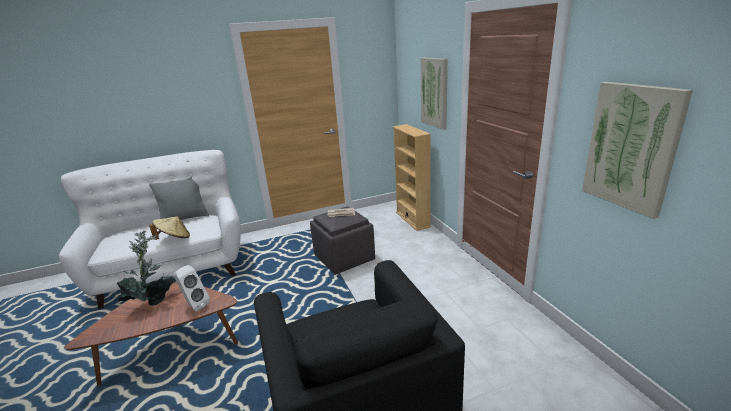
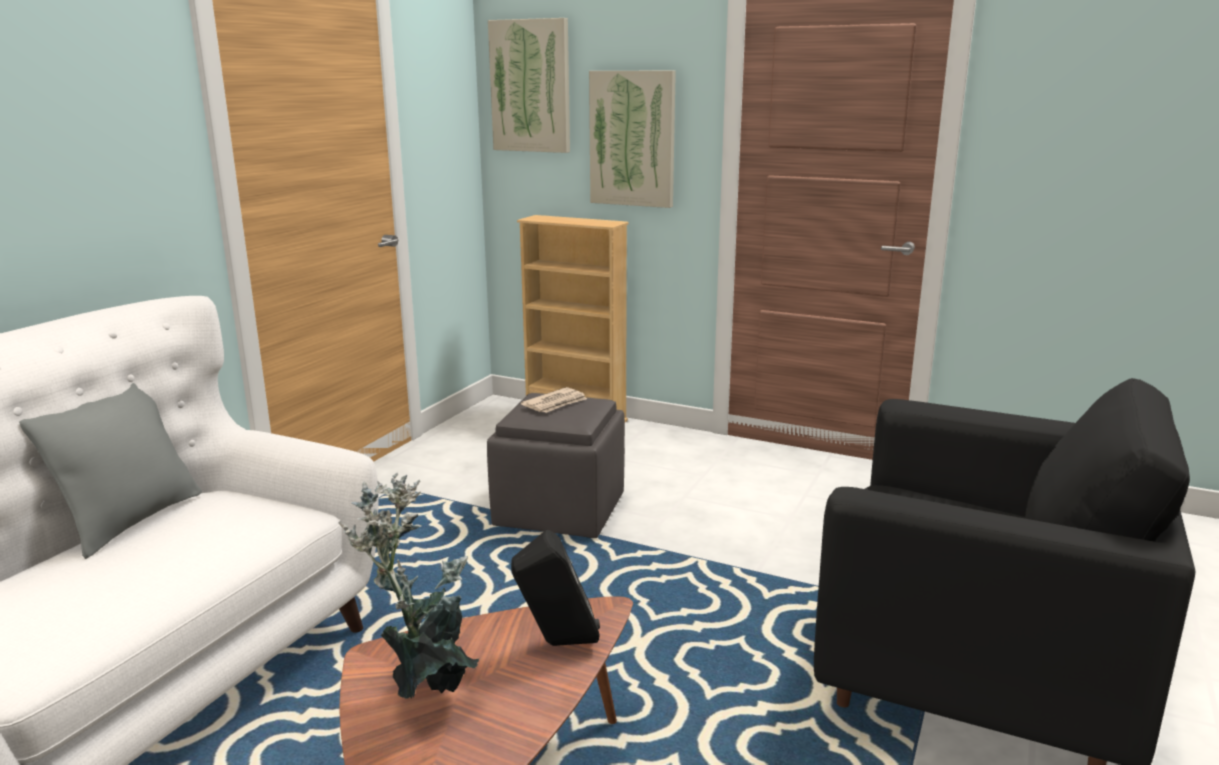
camera: 45 degrees left, 5 degrees down
(174, 239) = (224, 559): beige hat -> none
(194, 306) = (557, 644): white speaker -> black speaker
(631, 147) = (1098, 169): picture -> picture (531, 86)

